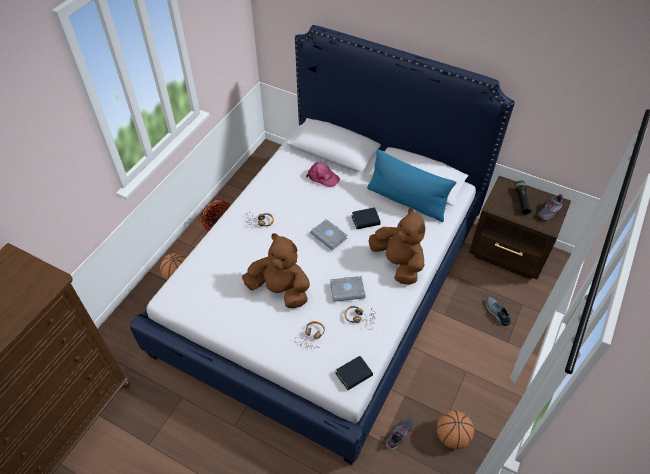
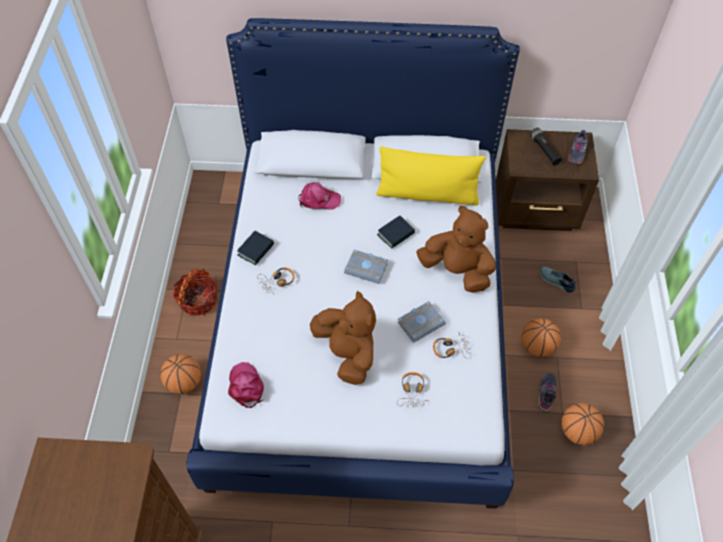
camera: 25 degrees left, 5 degrees up
(195, 284) = (246, 386): none -> pink cap
(280, 290) = (347, 353): brown plush toy -> brown plush toy turned 60 degrees clockwise
(354, 375) = (479, 414): book -> book (256, 250)
(399, 435) = (526, 454): grey shoe -> grey shoe (547, 393)
(406, 201) = (427, 194): blue pillow -> yellow pillow
(453, 356) = (537, 346): none -> basketball

